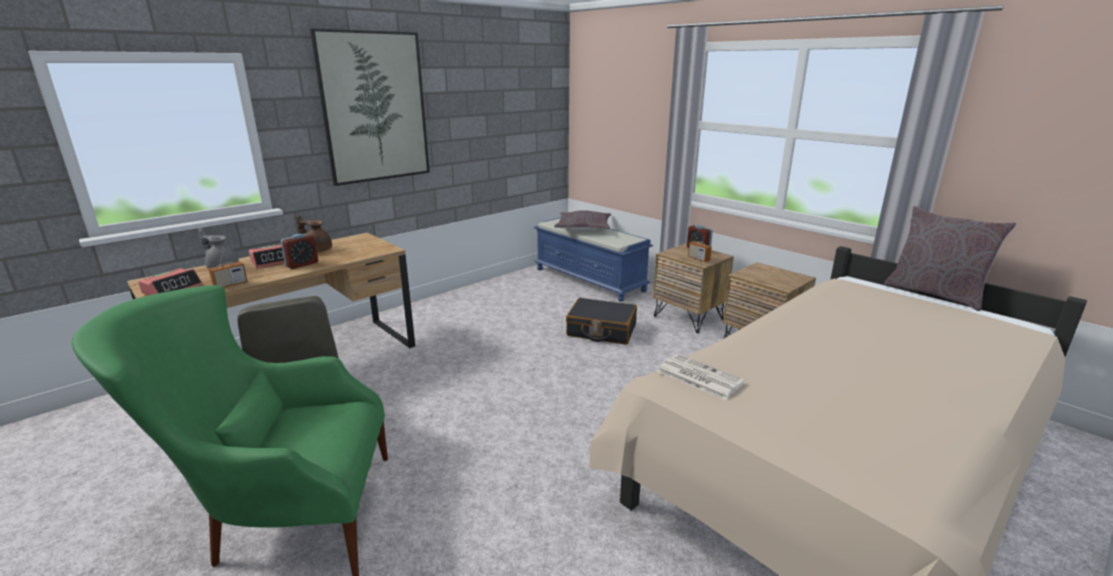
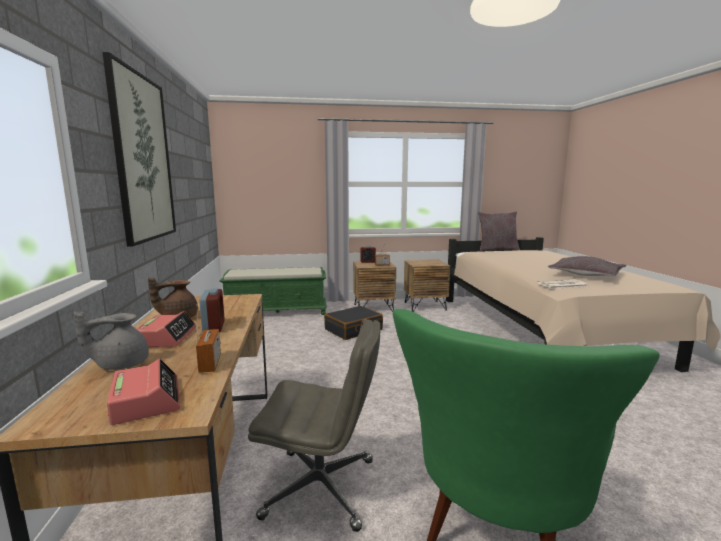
camera: 55 degrees left, 10 degrees down
(583, 228) = (266, 271): grey pillow -> grey pillow (585, 275)
(590, 279) = (277, 311): blue bench -> green bench

